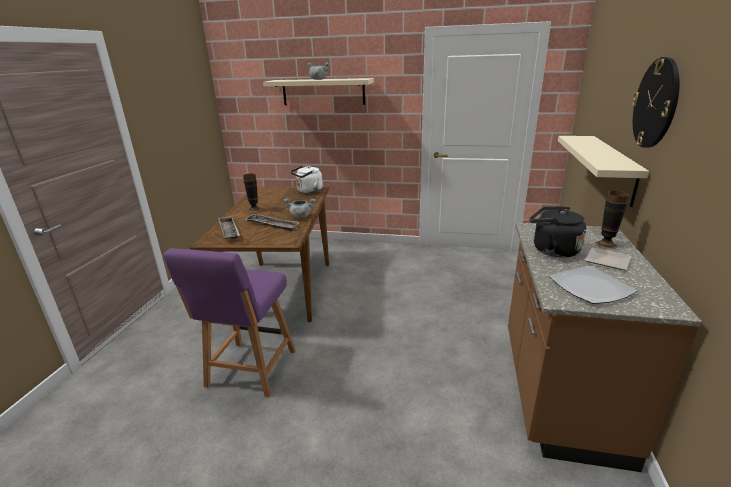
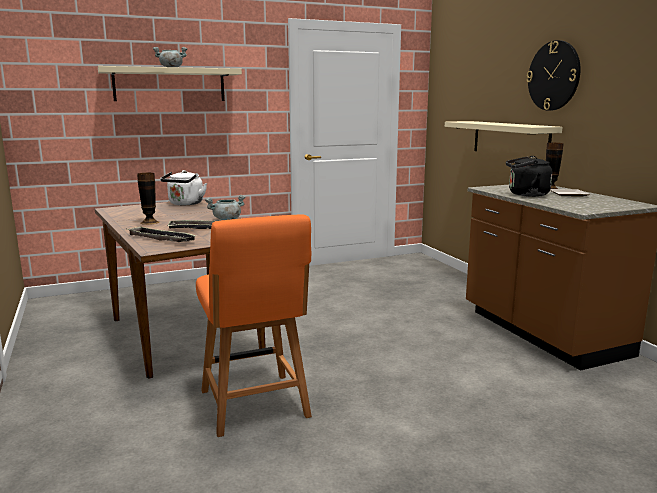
camera: 35 degrees left, 10 degrees down
(250, 370) = (255, 406): purple chair -> orange chair
(590, 287) = (586, 204): plate -> none

